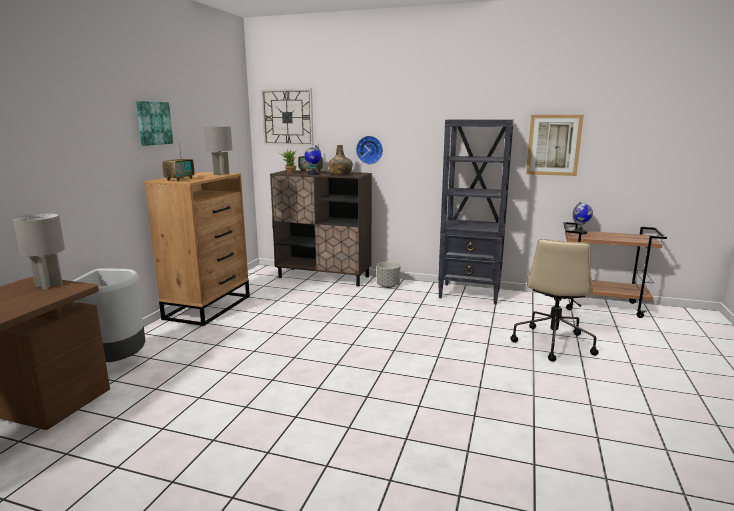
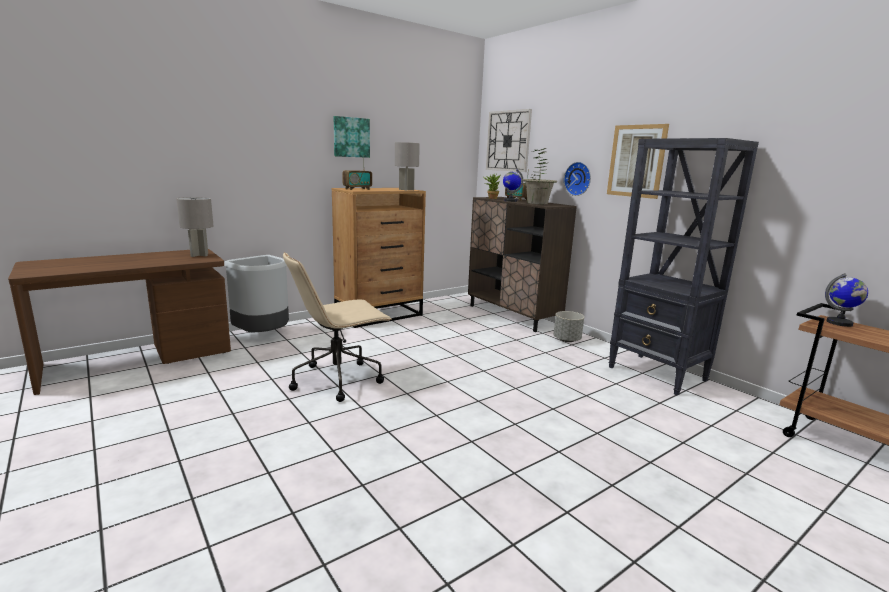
camera: 35 degrees right, 0 degrees up
(340, 174) = (537, 203): green bottle -> potted plant
(552, 343) = (693, 465): beige office chair -> beige office chair (338, 379)
(553, 145) = (821, 182): picture -> picture (636, 161)

